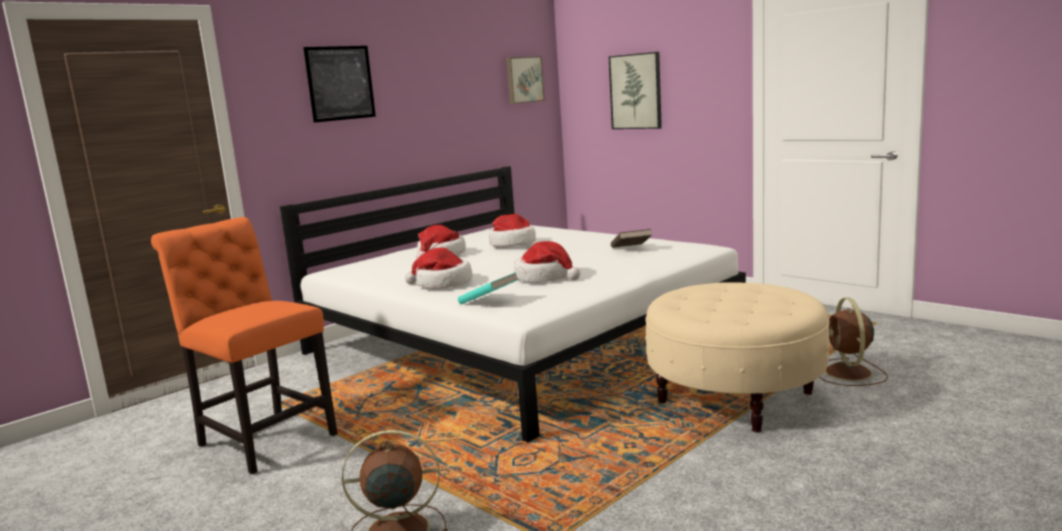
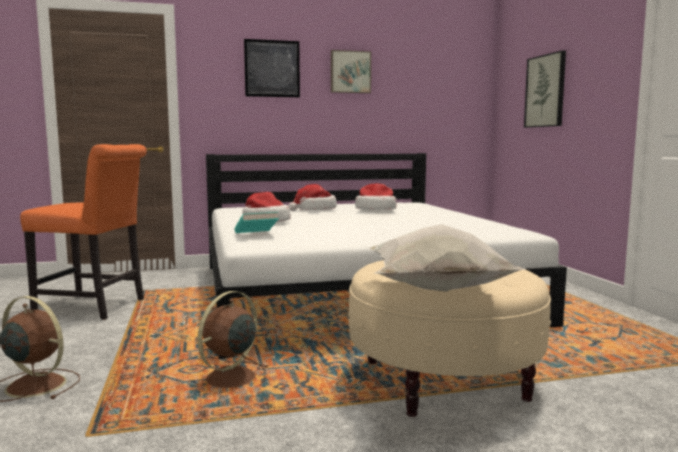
camera: 30 degrees right, 5 degrees down
(263, 438) = (95, 307): orange chair -> orange chair turned 120 degrees clockwise
(524, 79) = (454, 81): picture -> picture (350, 72)
(544, 277) = (338, 229): hat -> none
(631, 249) = (455, 225): brown book -> none
(767, 320) = (435, 290): none -> white pillow
(849, 373) = (607, 396): brown fan -> brown fan (228, 379)

